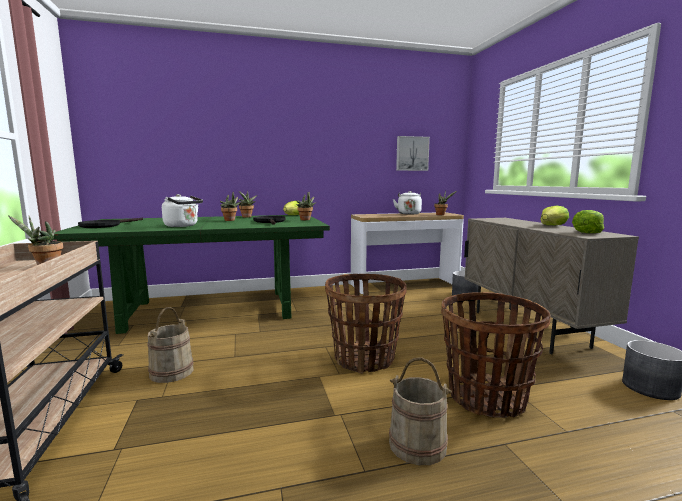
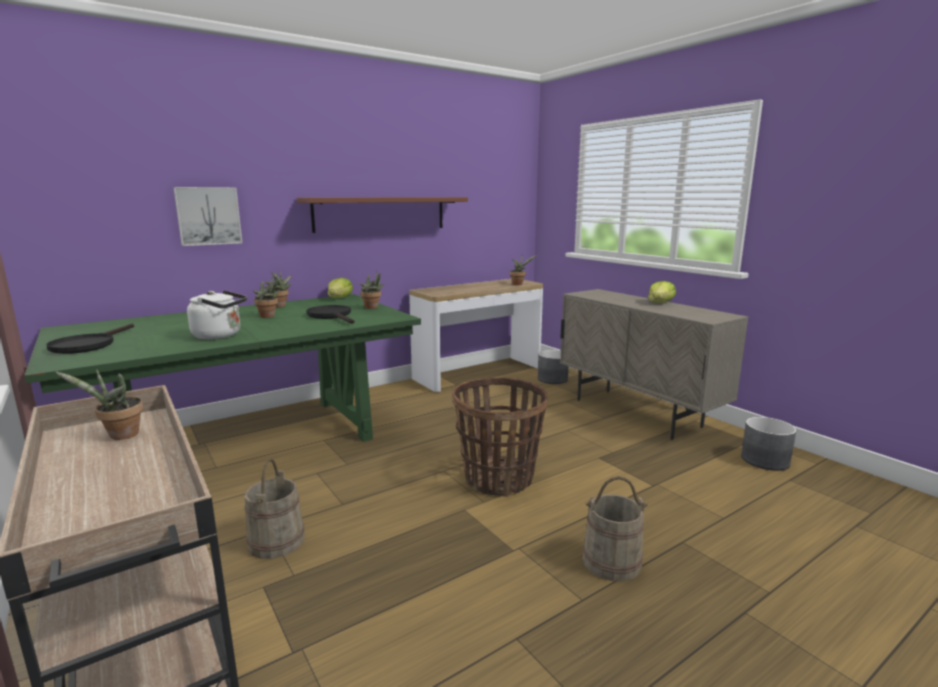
camera: 20 degrees left, 5 degrees up
(331, 155) = (381, 213): none -> brown shelf
(408, 213) = (478, 284): white kettle -> none
(412, 153) = (477, 207): picture -> picture (208, 216)
(486, 398) = (642, 499): basket -> none
(587, 232) = (702, 313): lettuce -> none

